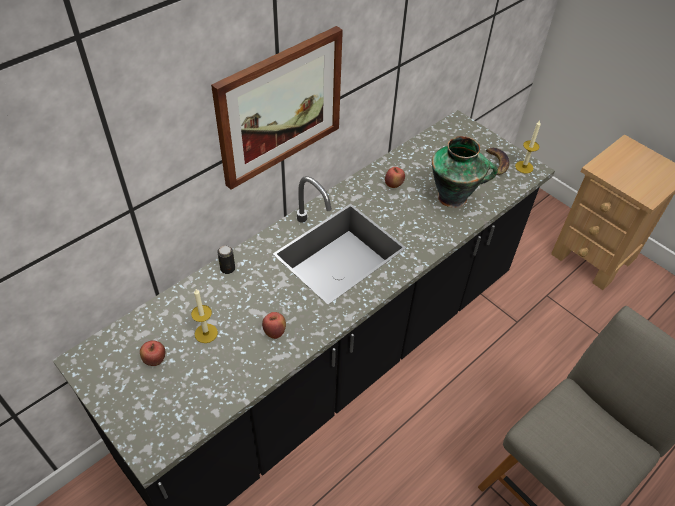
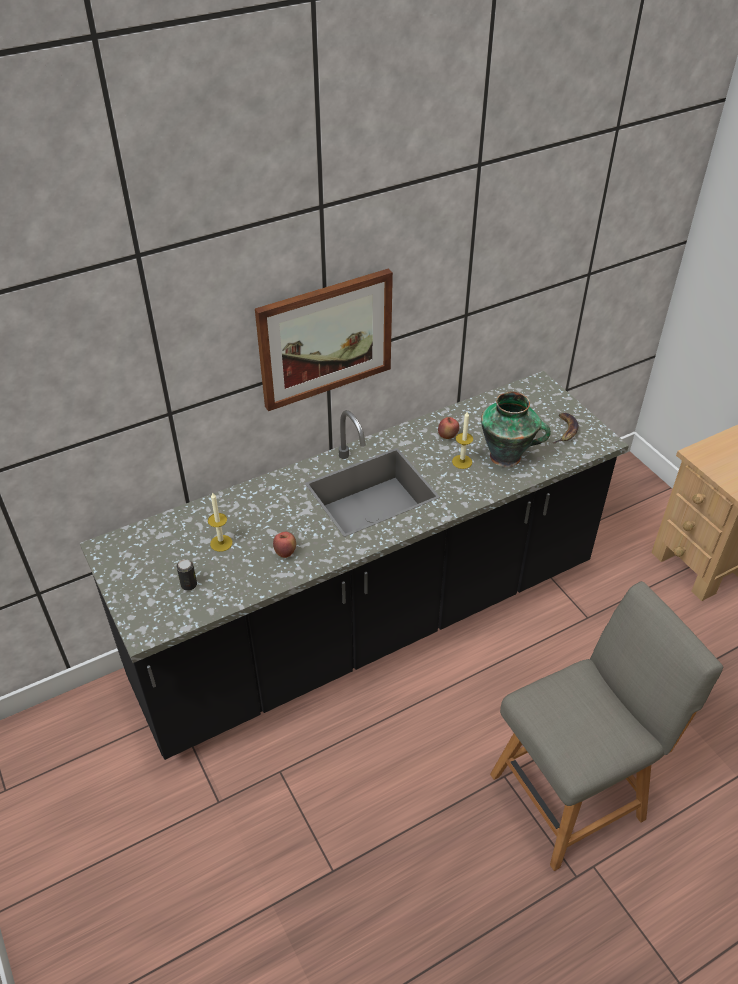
camera: 15 degrees right, 5 degrees down
(155, 360) = (169, 558): apple -> none
(227, 269) = (258, 490): can -> can (189, 585)
(524, 167) = (595, 437): candle -> candle (462, 461)

